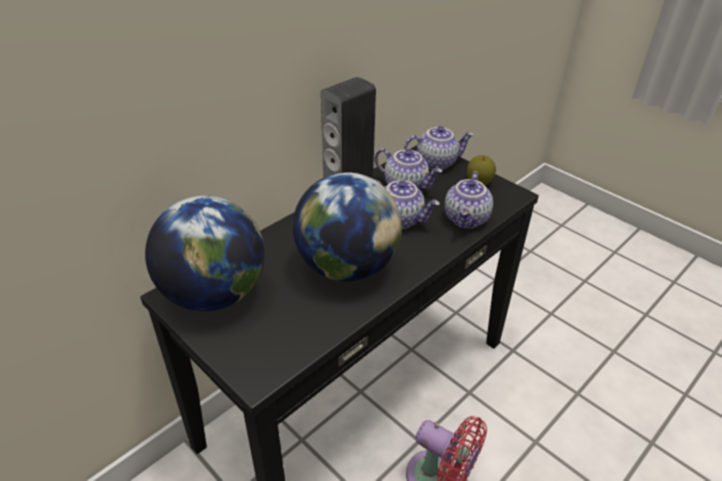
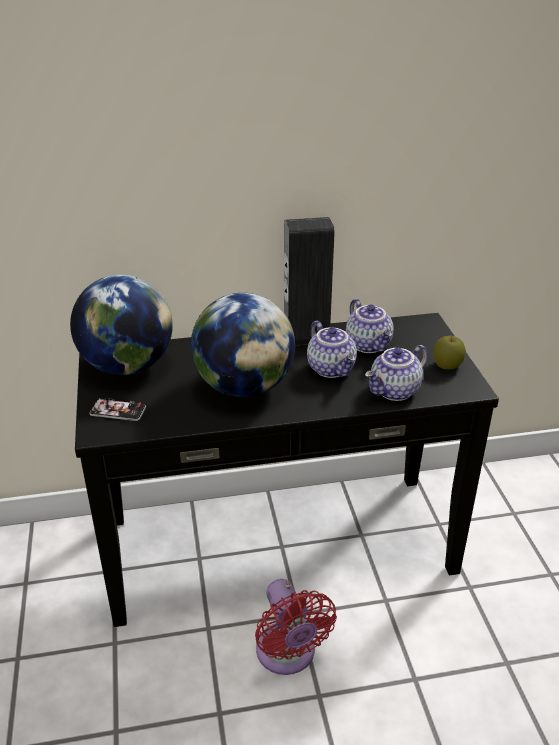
camera: 35 degrees right, 5 degrees down
(254, 345) = (118, 411): none -> phone
(436, 162) = (424, 334): teapot -> none

